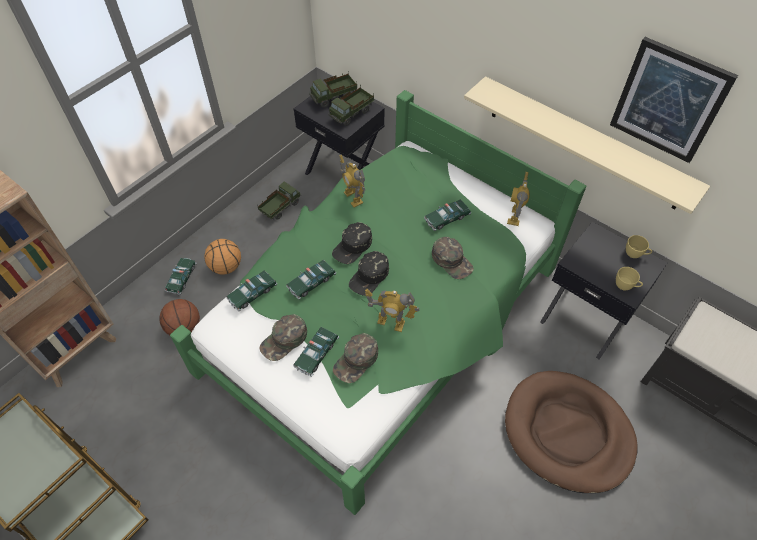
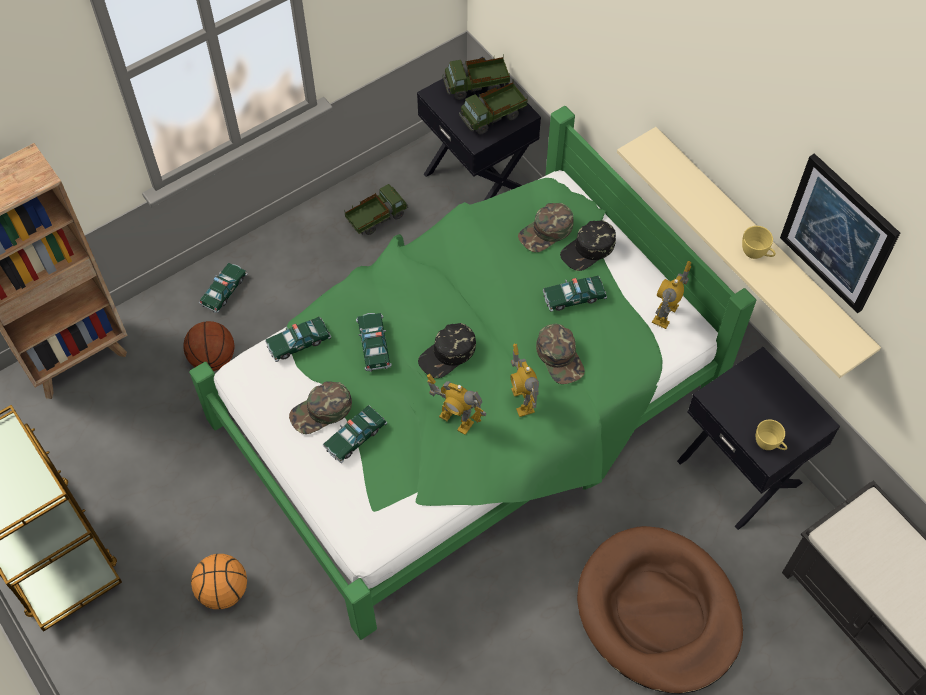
camera: 15 degrees right, 5 degrees up
(225, 266) = (284, 287): basketball -> basketball (223, 590)
(311, 282) = (374, 345): toy car -> toy car turned 105 degrees clockwise
(353, 198) = (460, 241): toy robot -> toy robot (522, 401)
(353, 246) = (439, 309): black cap -> black cap (588, 250)
(356, 361) = (400, 457): green cap -> green cap (546, 232)
(635, 254) = (801, 405): yellow cup -> yellow cup (756, 254)

